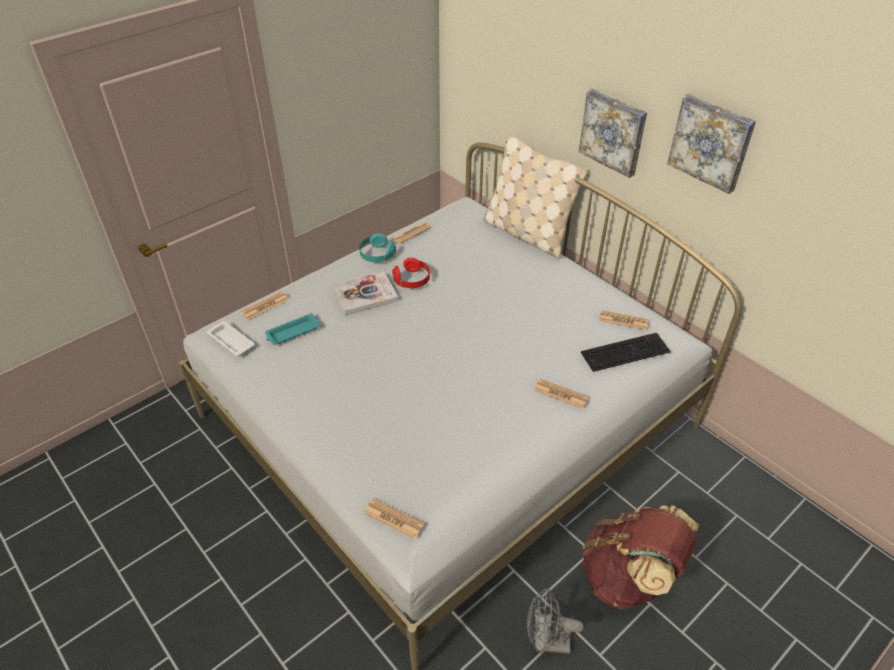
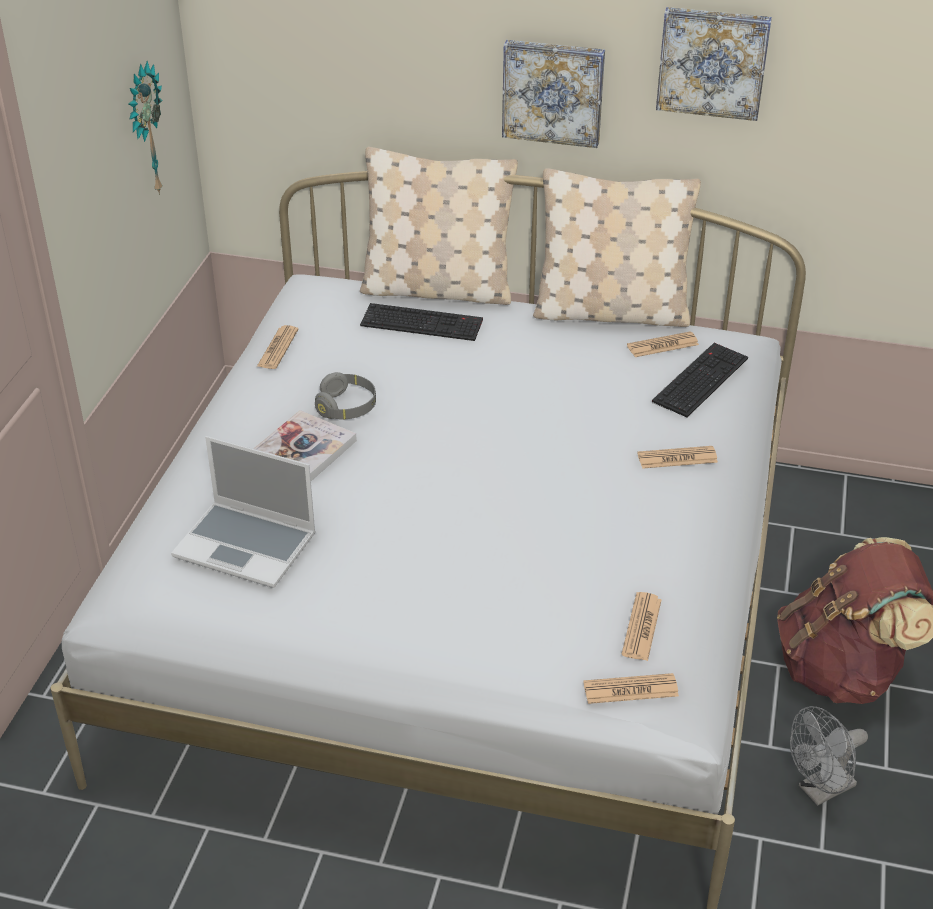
camera: 35 degrees left, 5 degrees down
(230, 341) = (163, 599): white tray -> none
(265, 306) = (162, 531): newspaper -> newspaper (641, 627)
(292, 332) = (247, 545): turquoise tray -> laptop
(377, 255) = (258, 396): turquoise headphones -> none
(385, 86) = (144, 130): none -> wall clock
(412, 280) = (347, 407): red headphones -> grey headphones
(498, 249) = (423, 322): none -> keyboard
(613, 287) = (611, 312): none -> beige pillow

